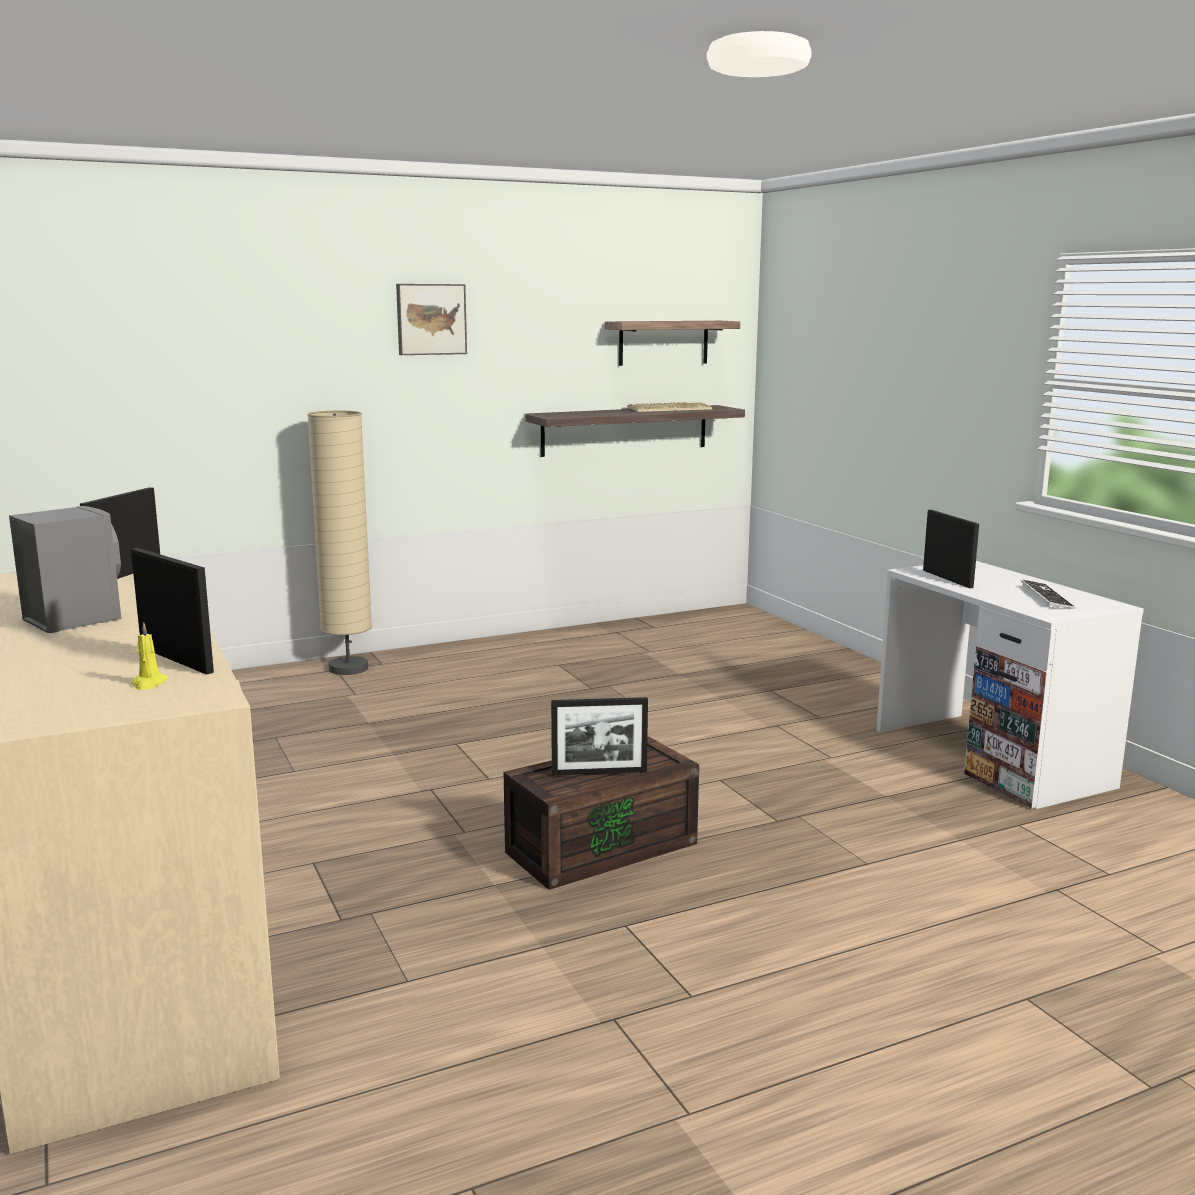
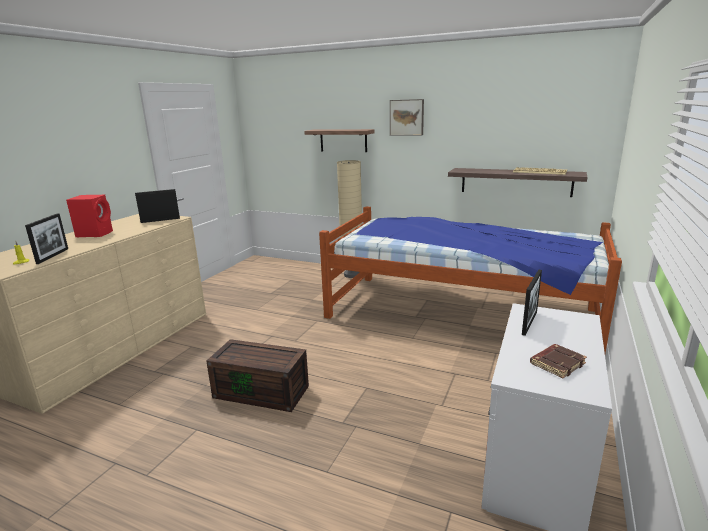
camera: 50 degrees right, 5 degrees up
(72, 619) = (95, 233): grey speaker -> red speaker
(599, 772) = (250, 356): picture frame -> none
(636, 665) = (459, 313): none -> bed
(663, 342) = (547, 131): shelf -> shelf (343, 140)
(1046, 597) = (557, 363): keyboard -> brown book

